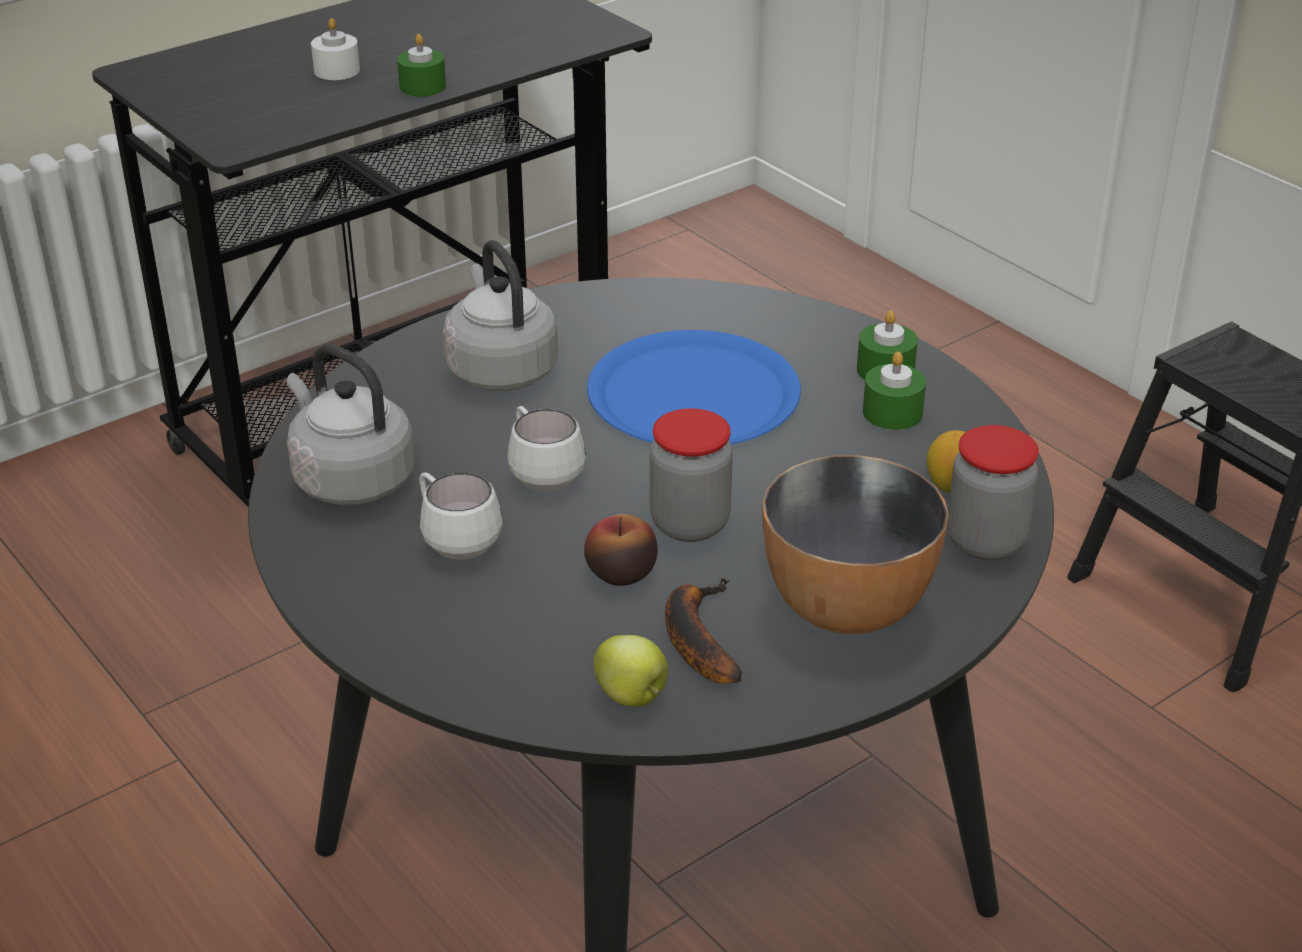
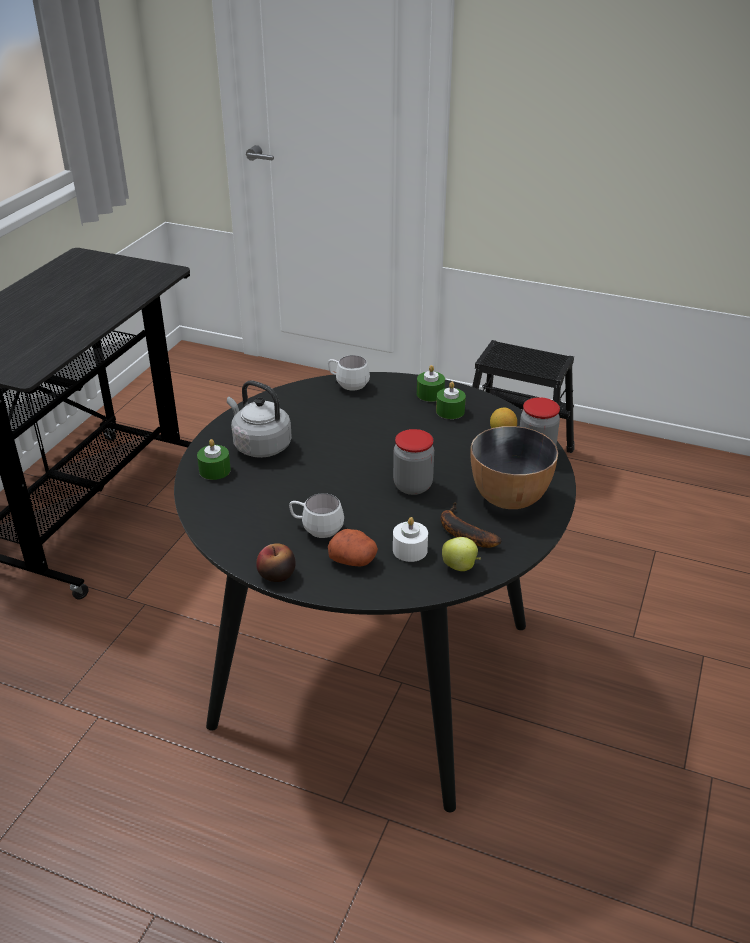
camera: 30 degrees left, 0 degrees up
(337, 70) = (41, 323): white candle -> white candle (410, 550)
(349, 479) = (238, 519): grey kettle -> none
(422, 87) = (97, 320): green candle -> green candle (214, 470)
(464, 614) = (353, 560): none -> potato
(541, 472) = (326, 486): white mug -> white mug (347, 384)
(621, 573) = (404, 517): apple -> apple (276, 574)
(693, 394) = (359, 429): blue plate -> none

